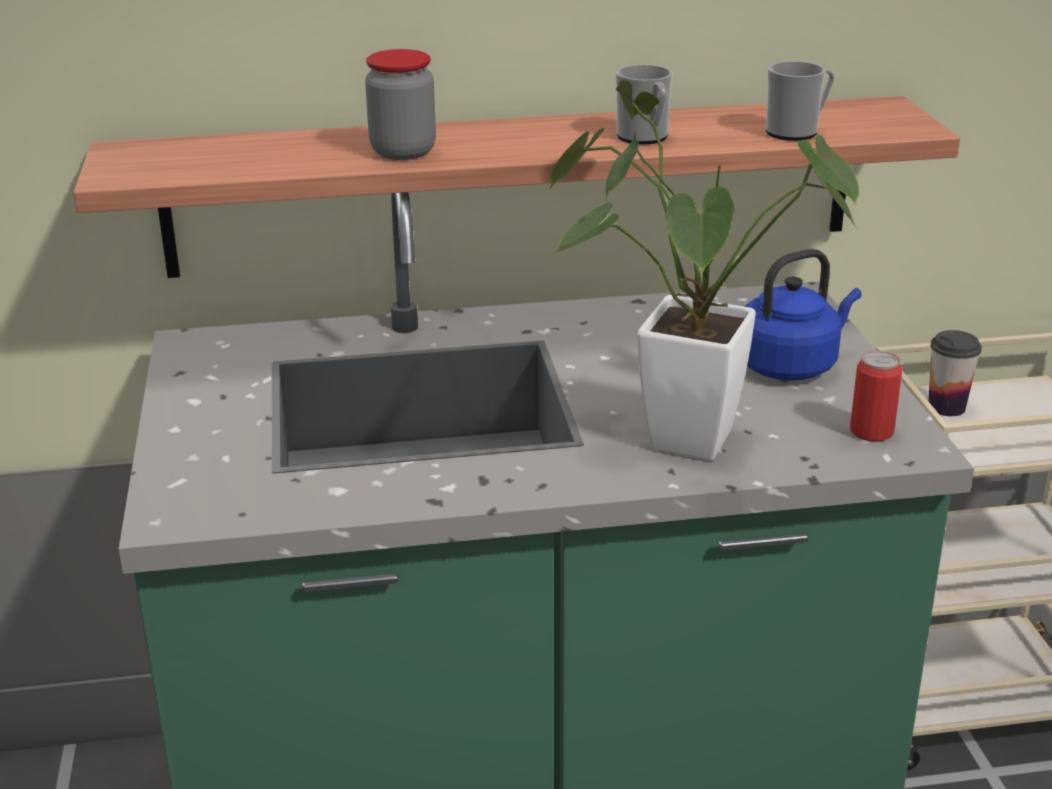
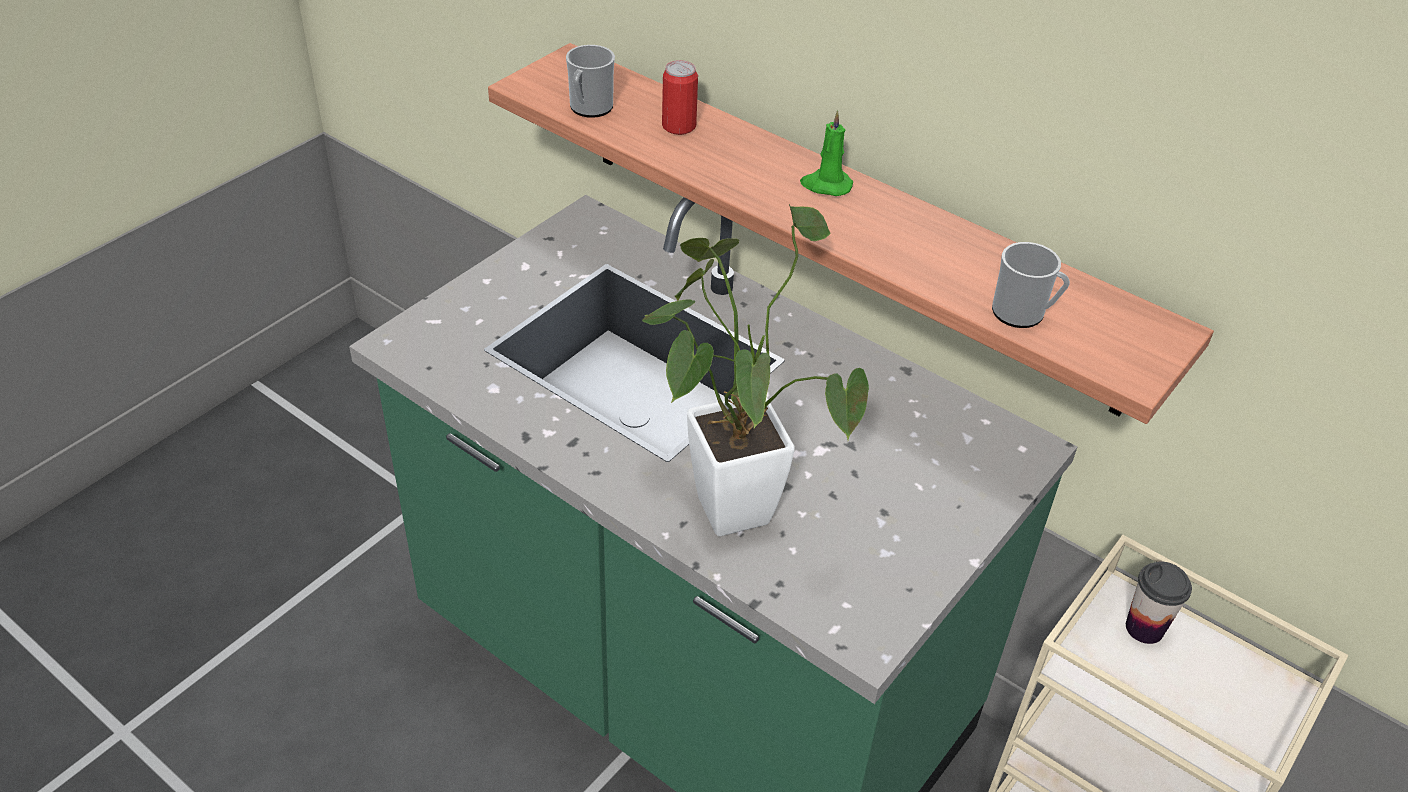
camera: 45 degrees right, 15 degrees up
(403, 152) = (714, 161): jar -> none
(519, 130) = (825, 185): none -> green candle
(645, 138) = (895, 247): mug -> mug (589, 109)
(791, 365) = (911, 504): blue kettle -> none
(871, 432) = (862, 601): can -> can (678, 126)

